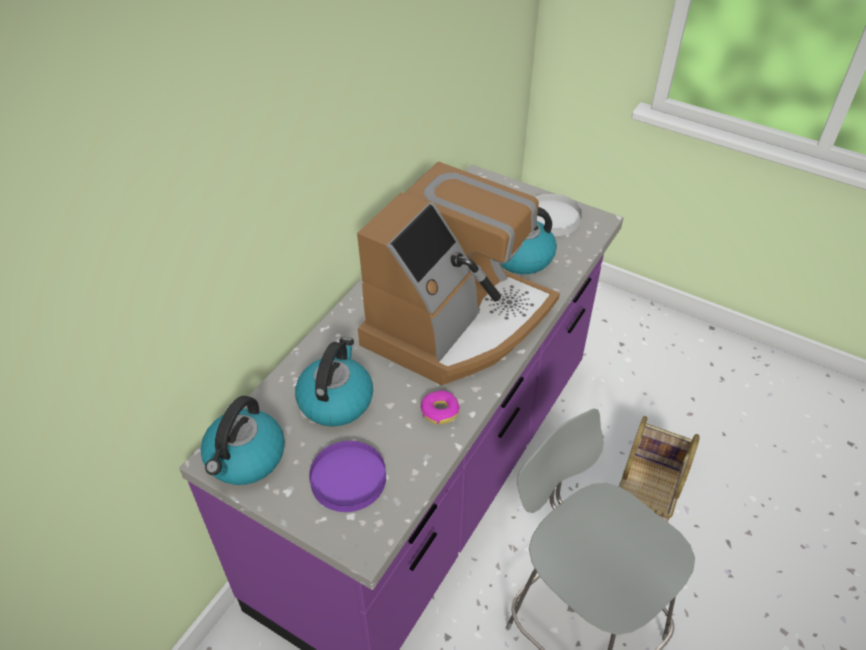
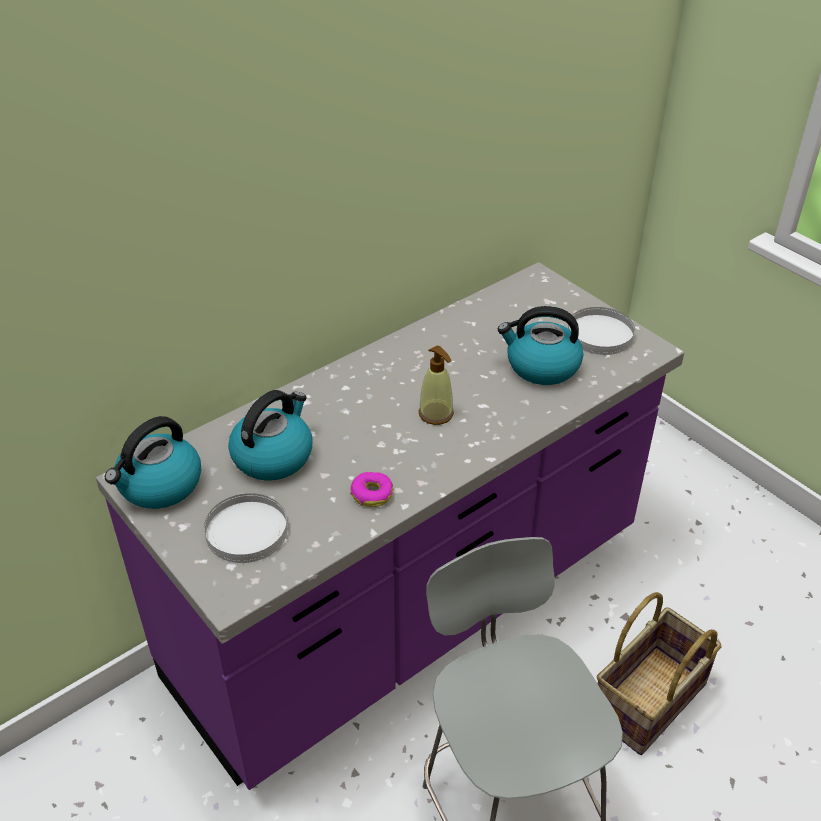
camera: 20 degrees right, 5 degrees down
(348, 479) = (246, 531): purple plate -> white plate
(456, 322) = (436, 414): coffee machine -> soap dispenser

